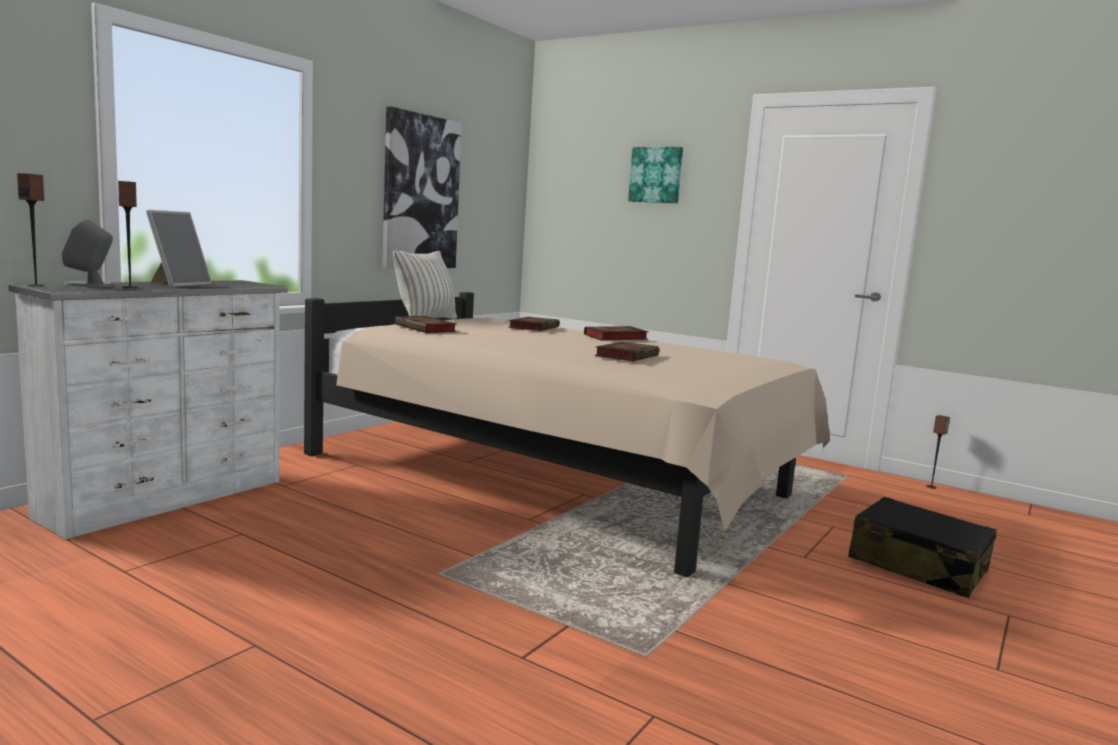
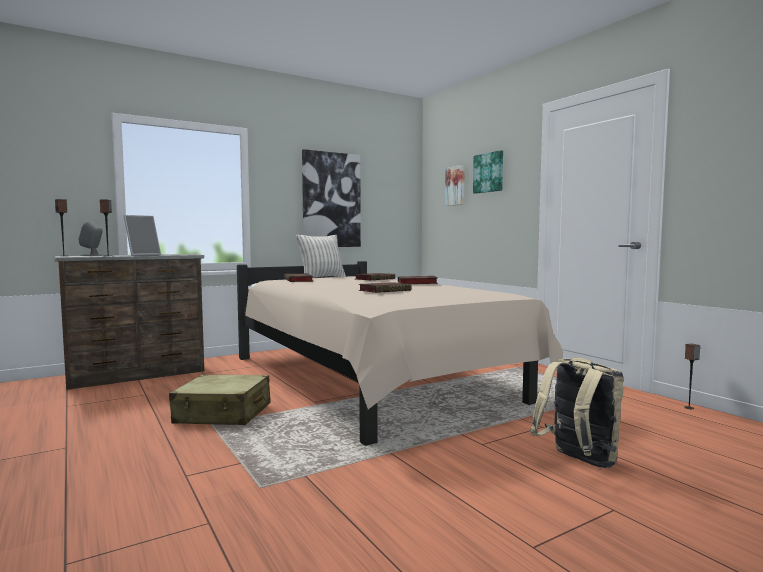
camera: 25 degrees right, 5 degrees down
(168, 499) = (138, 375): white dresser -> brown dresser
(428, 554) = (223, 414): none -> beige suitcase
(594, 186) = (456, 186): none -> picture
(917, 565) = (578, 462): black suitcase -> beige backpack

